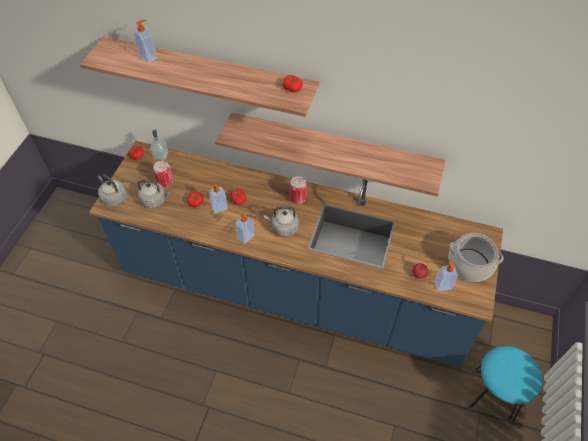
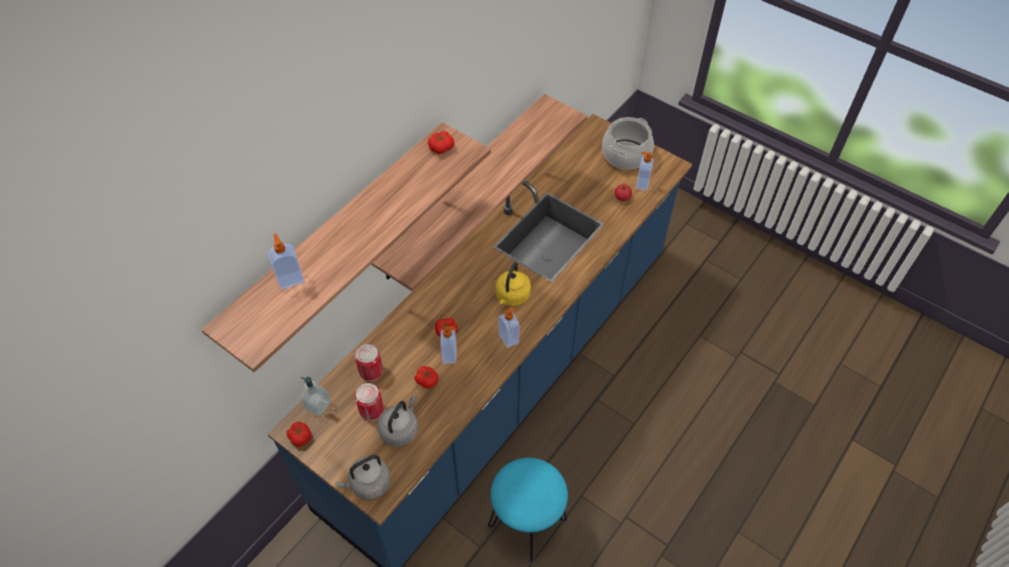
camera: 70 degrees left, 0 degrees up
(283, 228) = (512, 297): grey kettle -> yellow kettle
(297, 197) = (472, 269): can -> can (371, 371)
(493, 396) = (692, 242): turquoise stool -> turquoise stool (527, 523)

